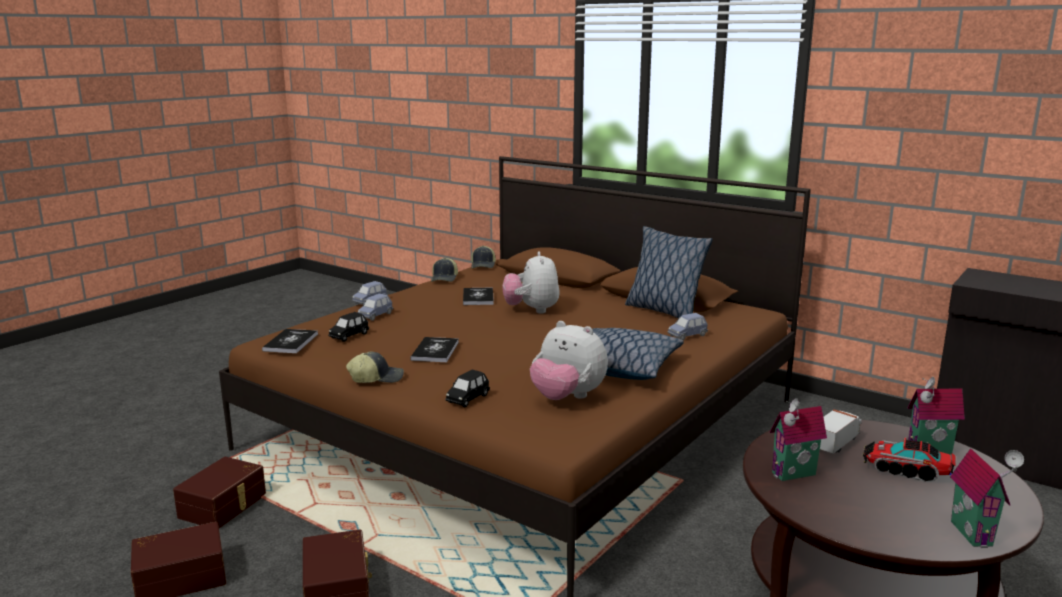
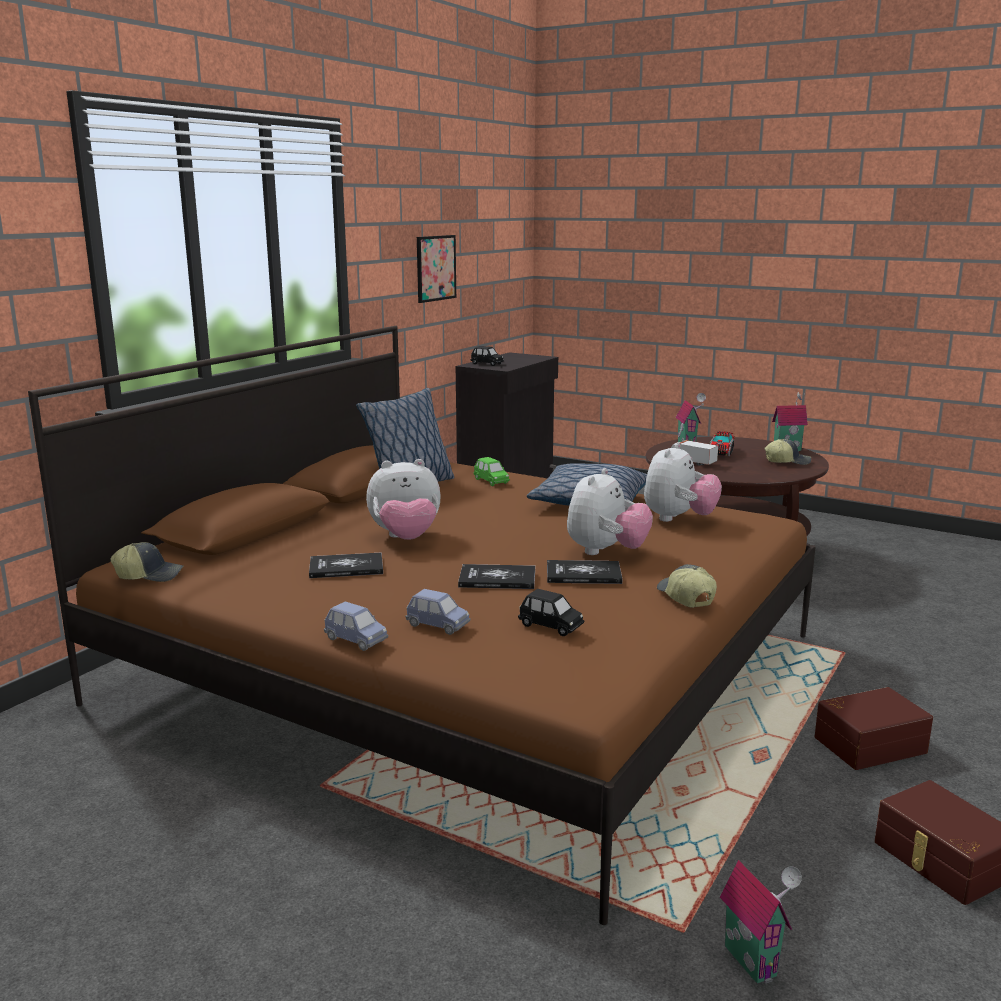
camera: 95 degrees left, 0 degrees up
(224, 506) = (775, 873): brown storage box -> none
(291, 342) = (590, 666): book -> book (497, 579)
(445, 278) = (223, 597): cap -> cap (787, 461)
(468, 399) = (712, 552): black toy car -> black toy car (487, 364)
(486, 364) = (606, 552): none -> plush toy
(687, 335) = (491, 481): blue toy car -> green toy car
(795, 475) = (751, 472): toy house -> toy house (754, 960)
(963, 147) = (435, 268): none -> picture

